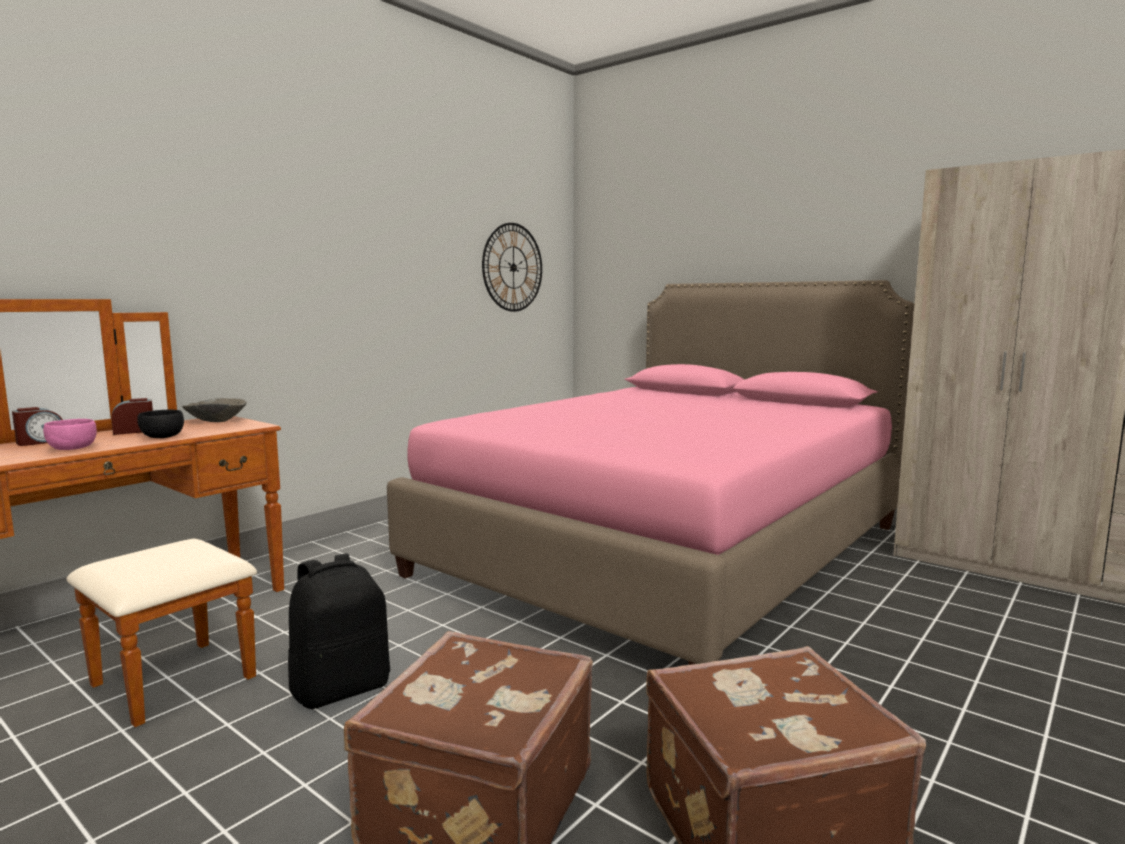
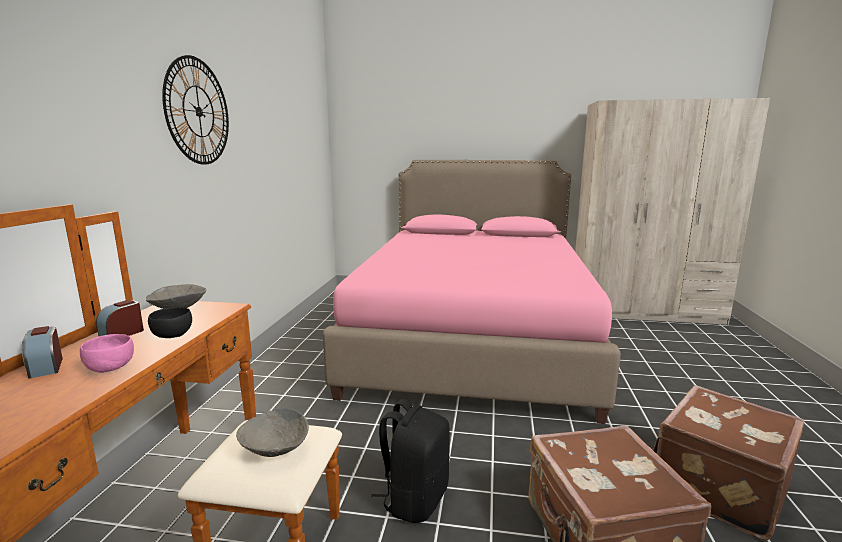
camera: 30 degrees left, 5 degrees up
(41, 442) = (46, 367): alarm clock -> alarm clock turned 135 degrees clockwise
(164, 560) = (275, 449): none -> grey bowl
(513, 267) = (304, 148): wall clock -> wall clock (198, 111)

